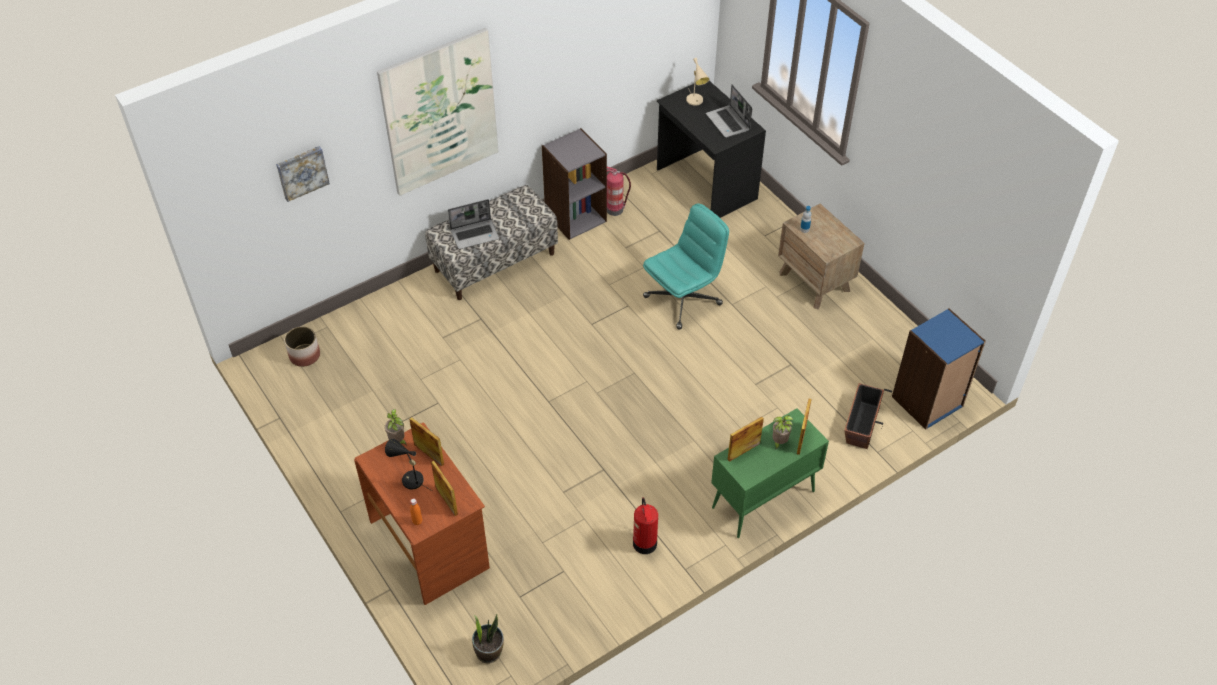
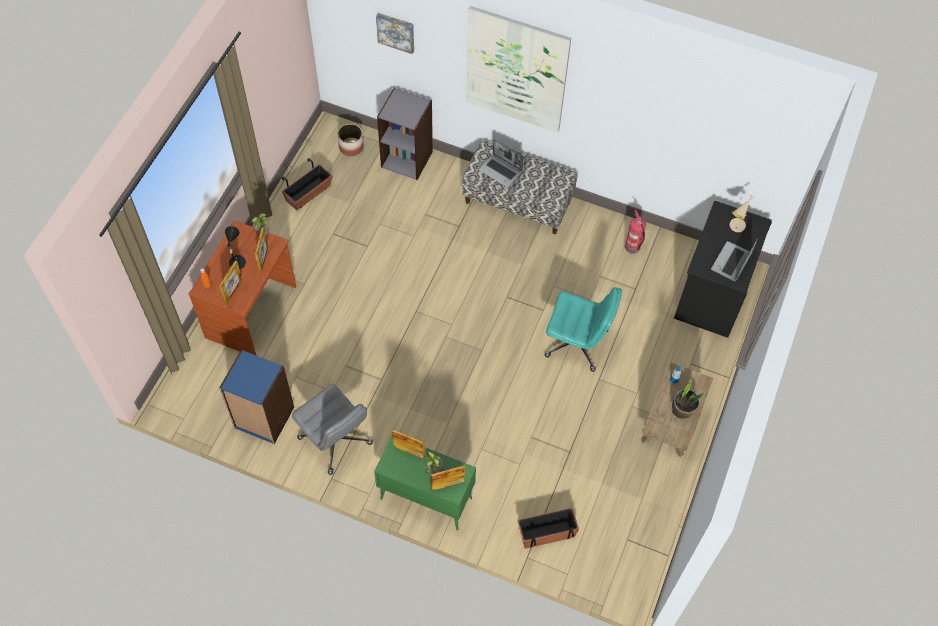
camera: 55 degrees right, 10 degrees up
(327, 420) = (308, 194): none -> planter
(489, 651) = (193, 395): potted plant -> potted plant (682, 410)
(575, 217) = (603, 226): grey bookcase -> grey bookcase (407, 159)
(645, 544) = (336, 441): fire extinguisher -> grey office chair
(927, 402) = (605, 572): blue bookcase -> blue bookcase (263, 418)

